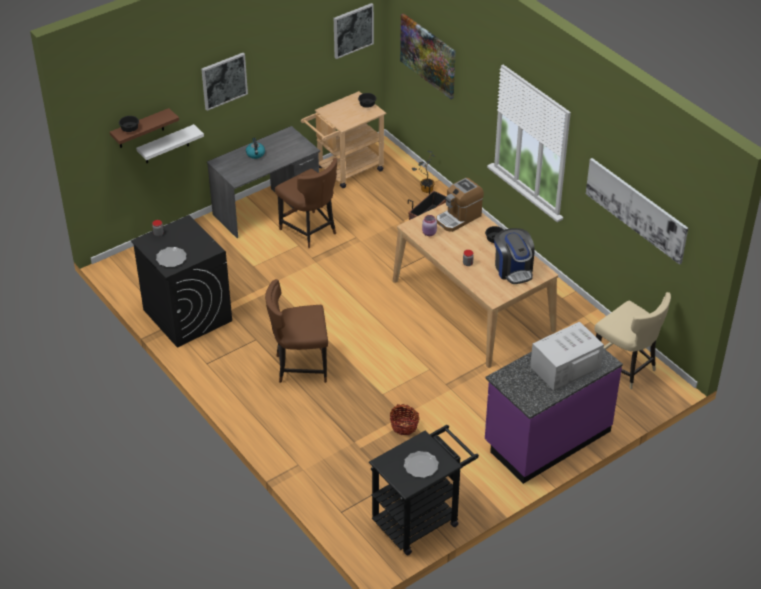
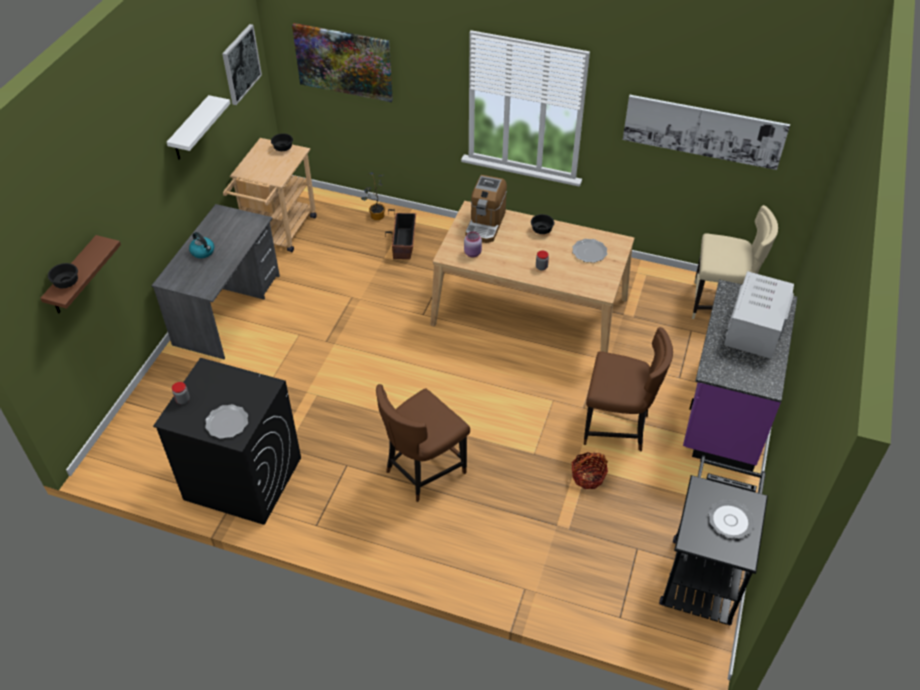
camera: 35 degrees left, 5 degrees up
(166, 145) = (105, 285): white shelf -> white shelf (190, 130)
(224, 80) = (141, 174): picture -> none
(310, 231) = (297, 313): brown chair -> brown chair (617, 427)
(513, 269) = (589, 252): coffee machine -> plate

